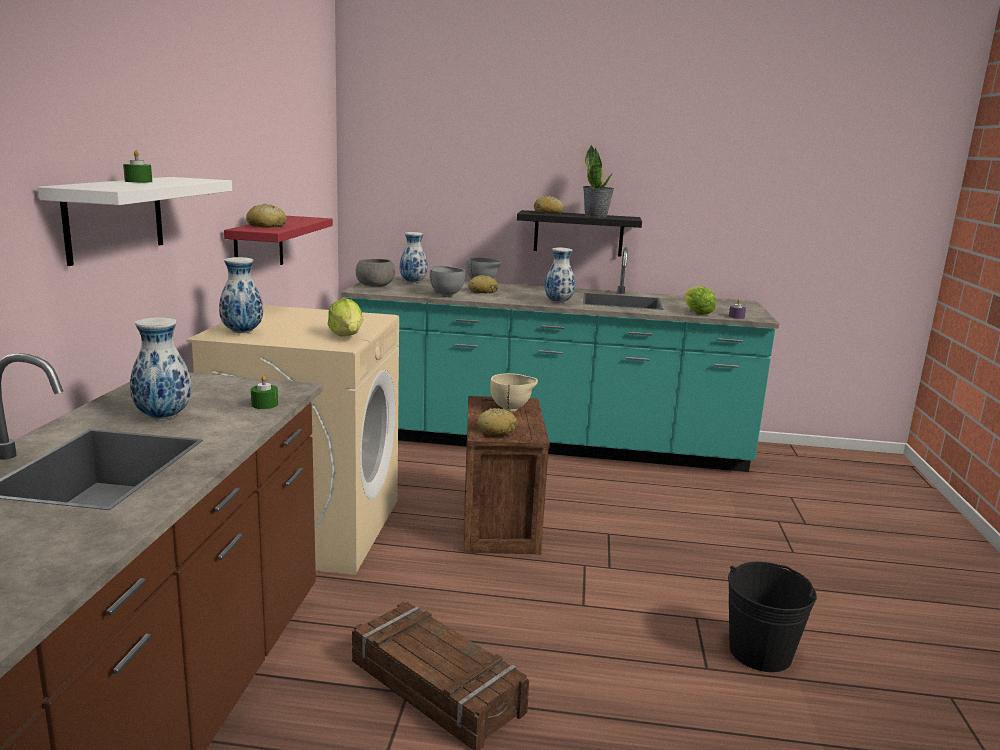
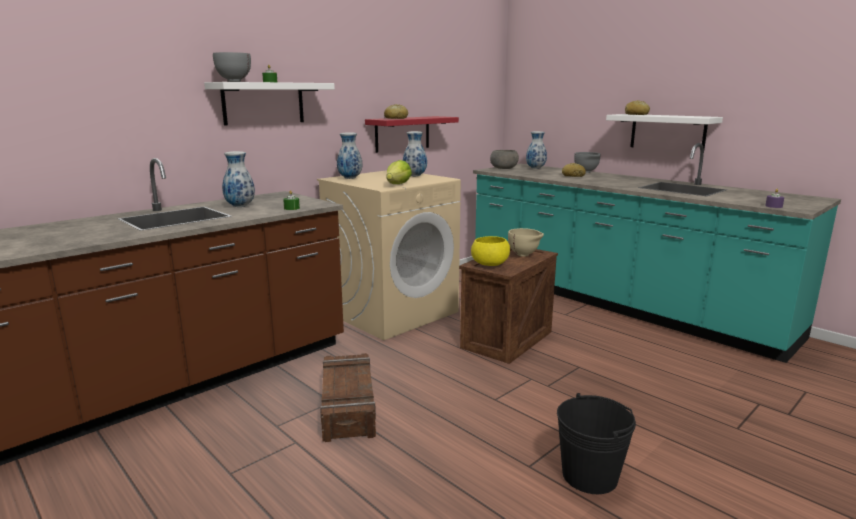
camera: 40 degrees right, 0 degrees up
(445, 295) = (538, 175): grey bowl -> grey bowl (235, 81)
(497, 430) = (489, 263): bread -> yellow bowl
(559, 302) = (618, 185): vase -> vase (415, 176)
(578, 233) = (667, 132): black shelf -> white shelf
(596, 216) = (675, 116): potted plant -> none
(696, 313) = (736, 200): lettuce -> none

